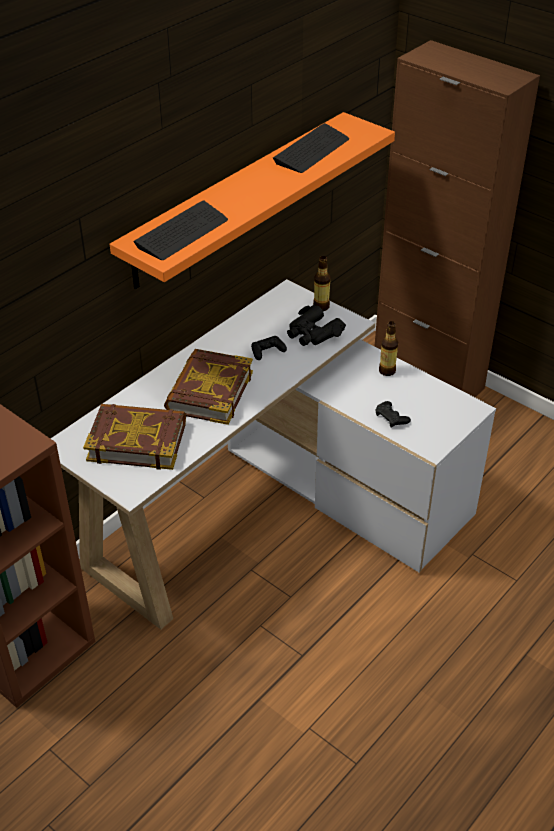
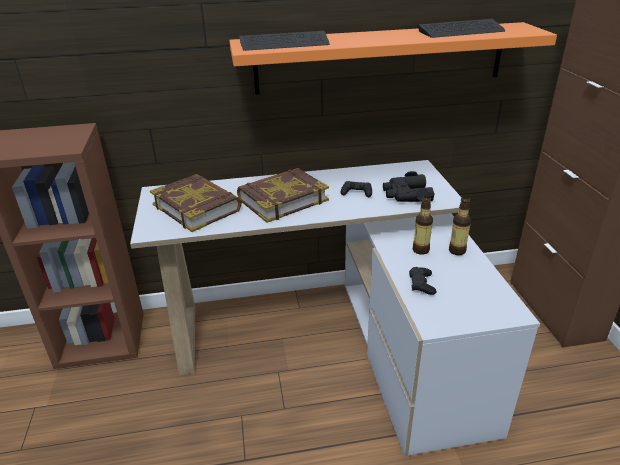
camera: 40 degrees right, 10 degrees down
(321, 306) = (434, 182): bottle -> bottle (420, 250)

